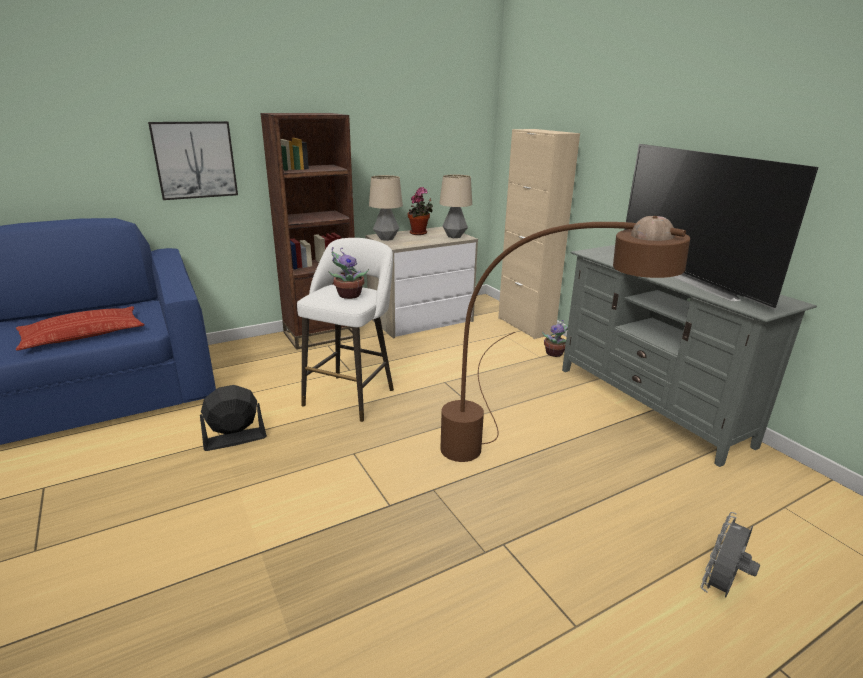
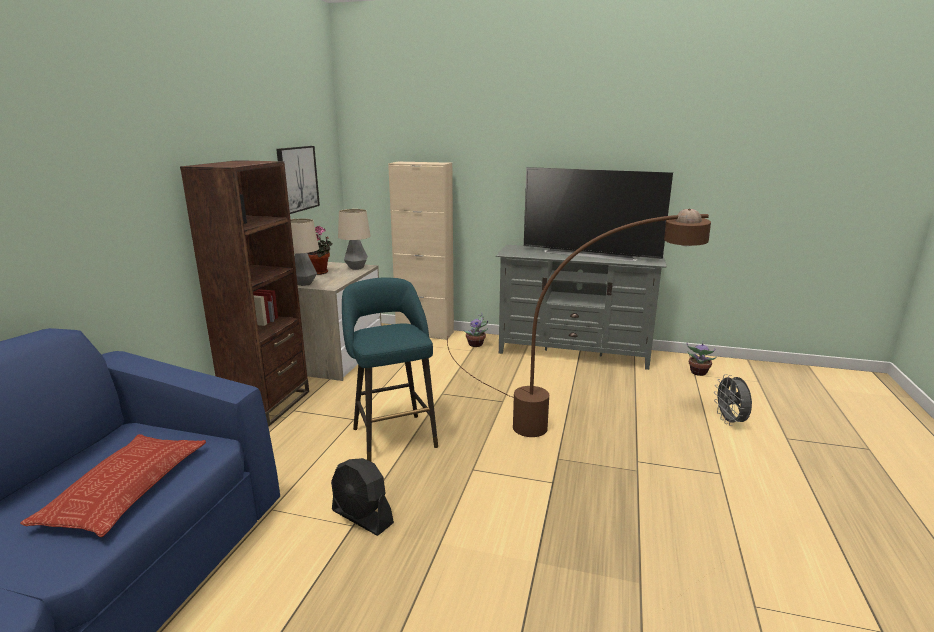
camera: 45 degrees left, 5 degrees down
(195, 160) = (119, 232): picture -> picture (297, 179)
(234, 439) = (362, 517): black fan -> black fan turned 75 degrees counterclockwise
(348, 295) = (398, 333): potted plant -> potted plant (698, 373)
(351, 395) = (393, 435): white stool -> turquoise stool

